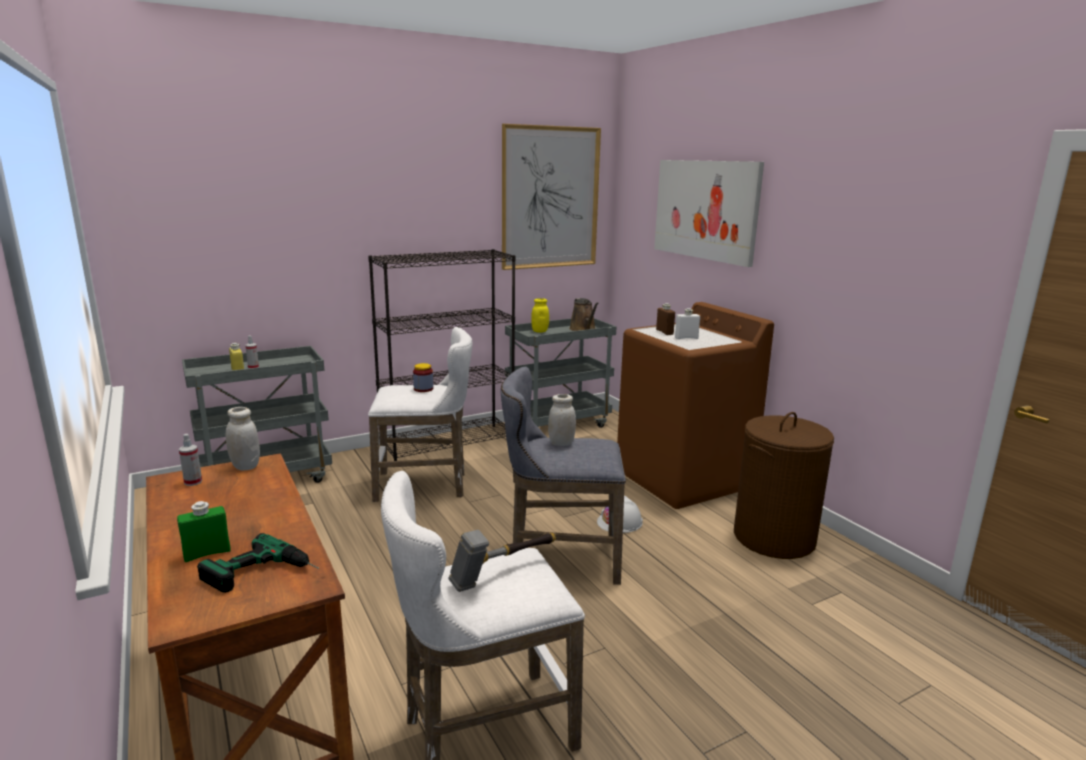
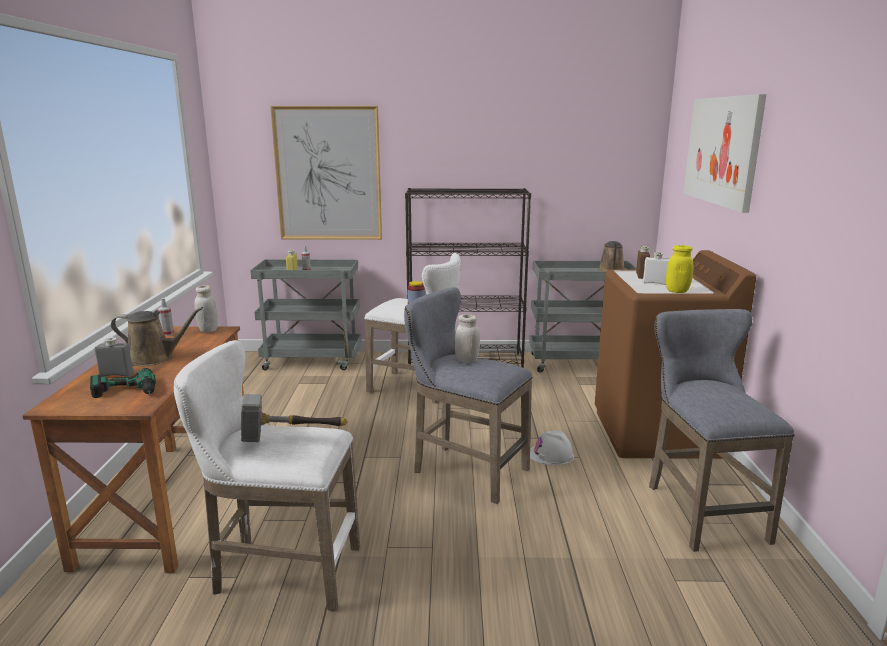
camera: 30 degrees right, 0 degrees up
(207, 553) = (116, 374): green bottle -> grey bottle
(228, 518) = (154, 358): none -> brown watering can
(540, 331) = (566, 269): yellow jar -> yellow jar (677, 291)
(550, 198) = (590, 141): picture -> picture (328, 174)
(773, 537) = (700, 509): brown laundry basket -> grey stool

